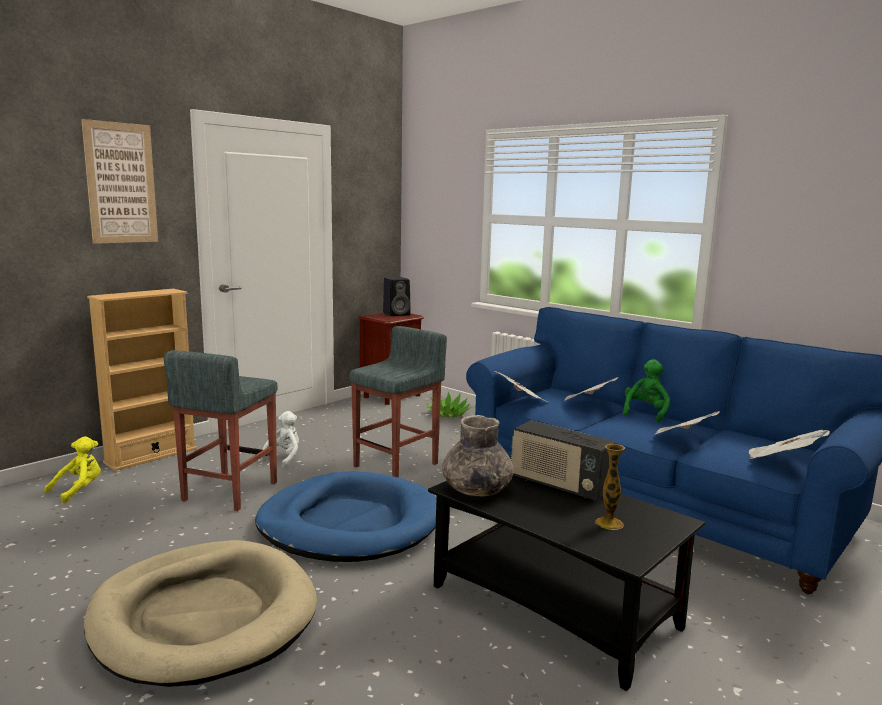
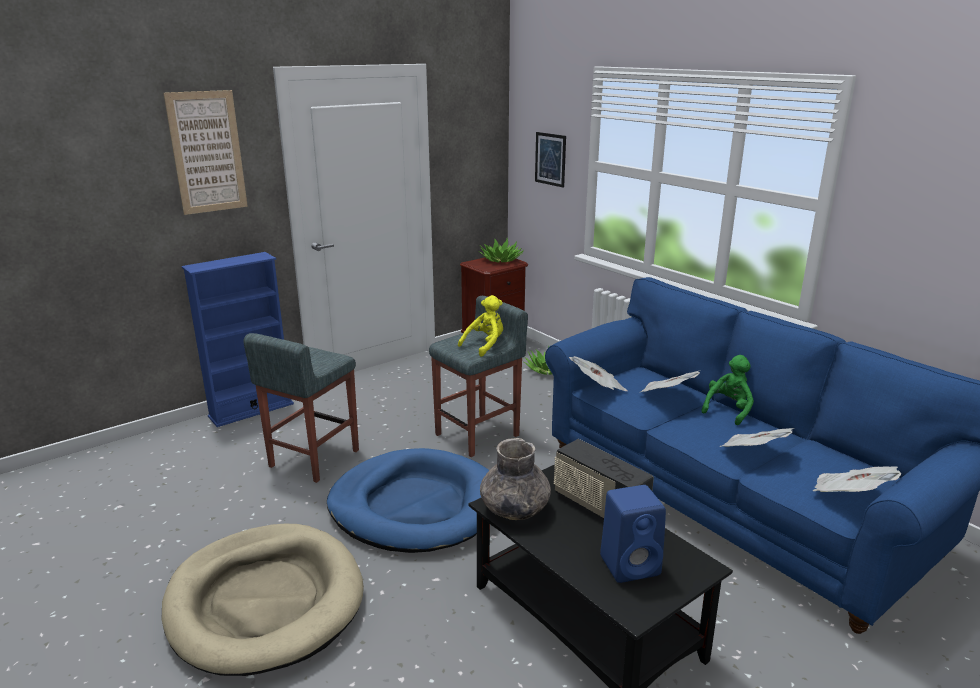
camera: 10 degrees right, 10 degrees up
(79, 490) = (183, 448): yellow plush toy -> yellow plush toy (485, 345)
(151, 455) = (251, 410): beige bookcase -> blue bookcase
(283, 458) = (371, 420): white plush toy -> none
(397, 314) = (501, 260): black speaker -> potted plant
(444, 217) = (550, 159): none -> picture
(609, 523) = (631, 565): vase -> blue speaker

